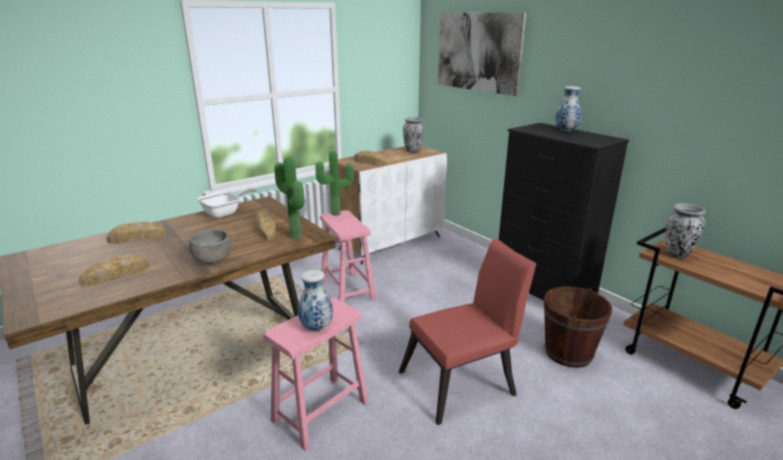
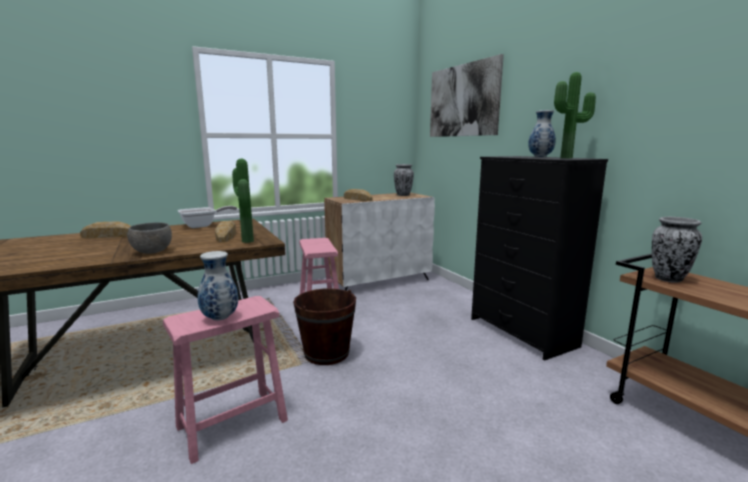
camera: 10 degrees right, 10 degrees down
(115, 275) = (56, 256): bread -> none
(337, 214) = (314, 240): potted plant -> potted plant (568, 158)
(463, 382) = (402, 411): red chair -> none
(568, 353) = (537, 394): brown bucket -> brown bucket (326, 353)

